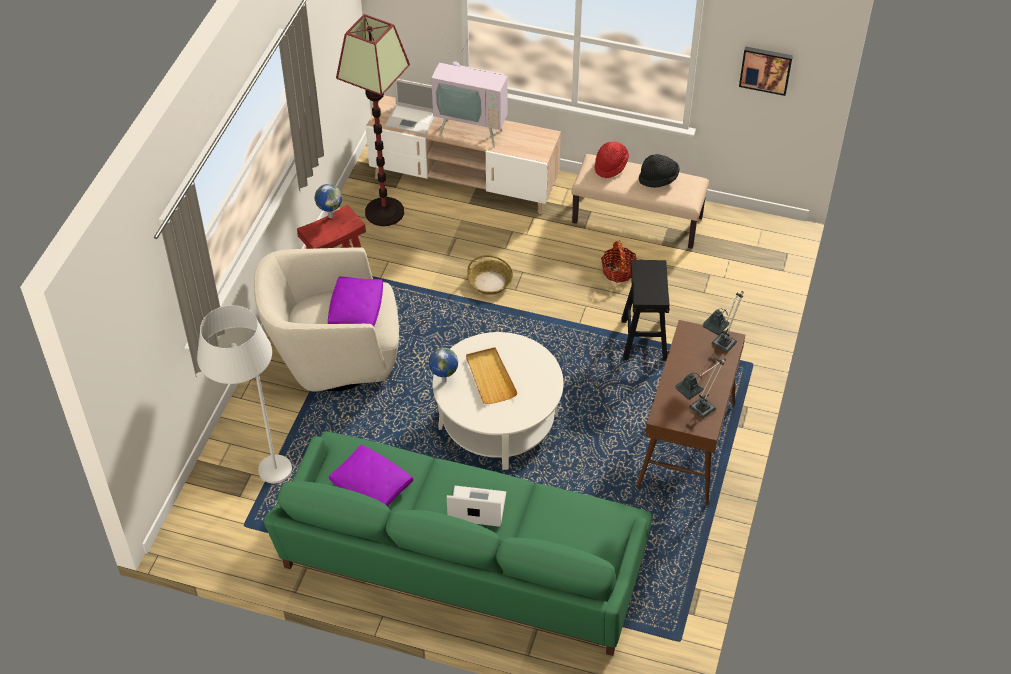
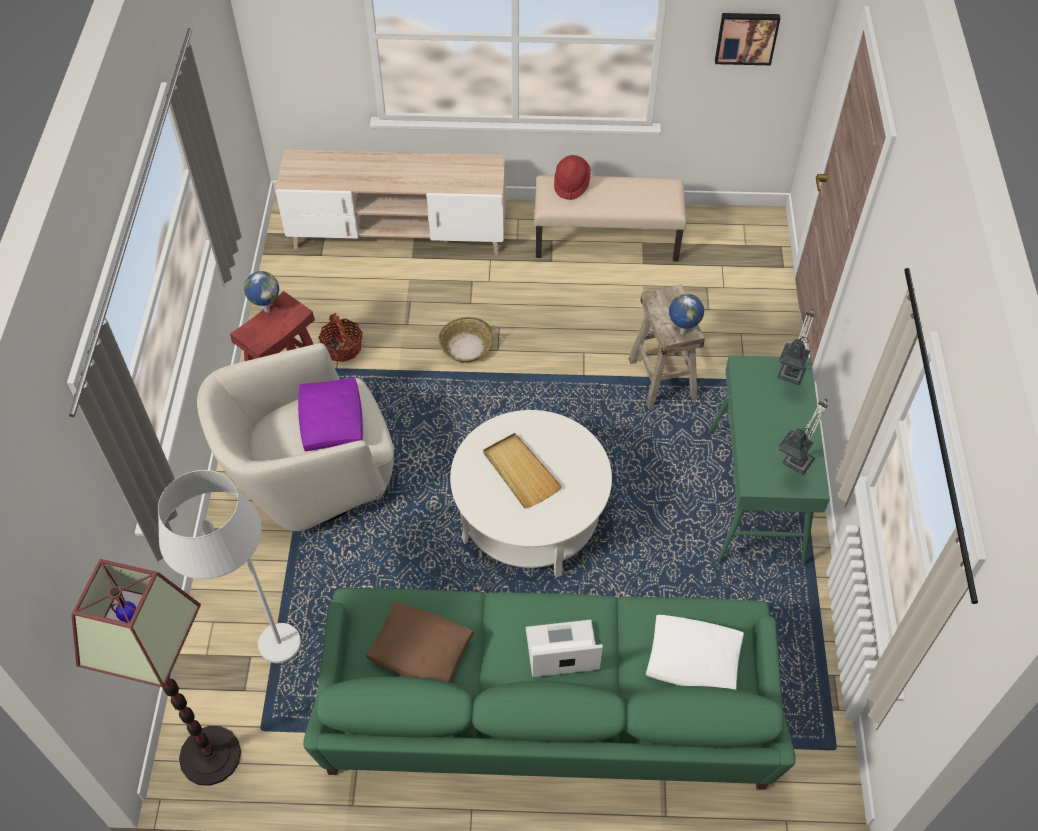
camera: 15 degrees left, 5 degrees up
(371, 485) = (420, 651): purple pillow -> brown pillow
(384, 212) = (317, 287): floor lamp -> floor lamp (209, 756)
(412, 119) = (328, 172): laptop -> none
(443, 380) = (465, 489): globe -> globe (682, 333)
(472, 129) = (403, 170): television -> none
(574, 537) = (692, 660): none -> white pillow
(618, 271) = (606, 304): basket -> basket (342, 347)
(644, 339) = (663, 379): black stool -> beige stool
(658, 179) = (630, 189): black hat -> none
(687, 446) = (755, 497): brown console table -> green console table

